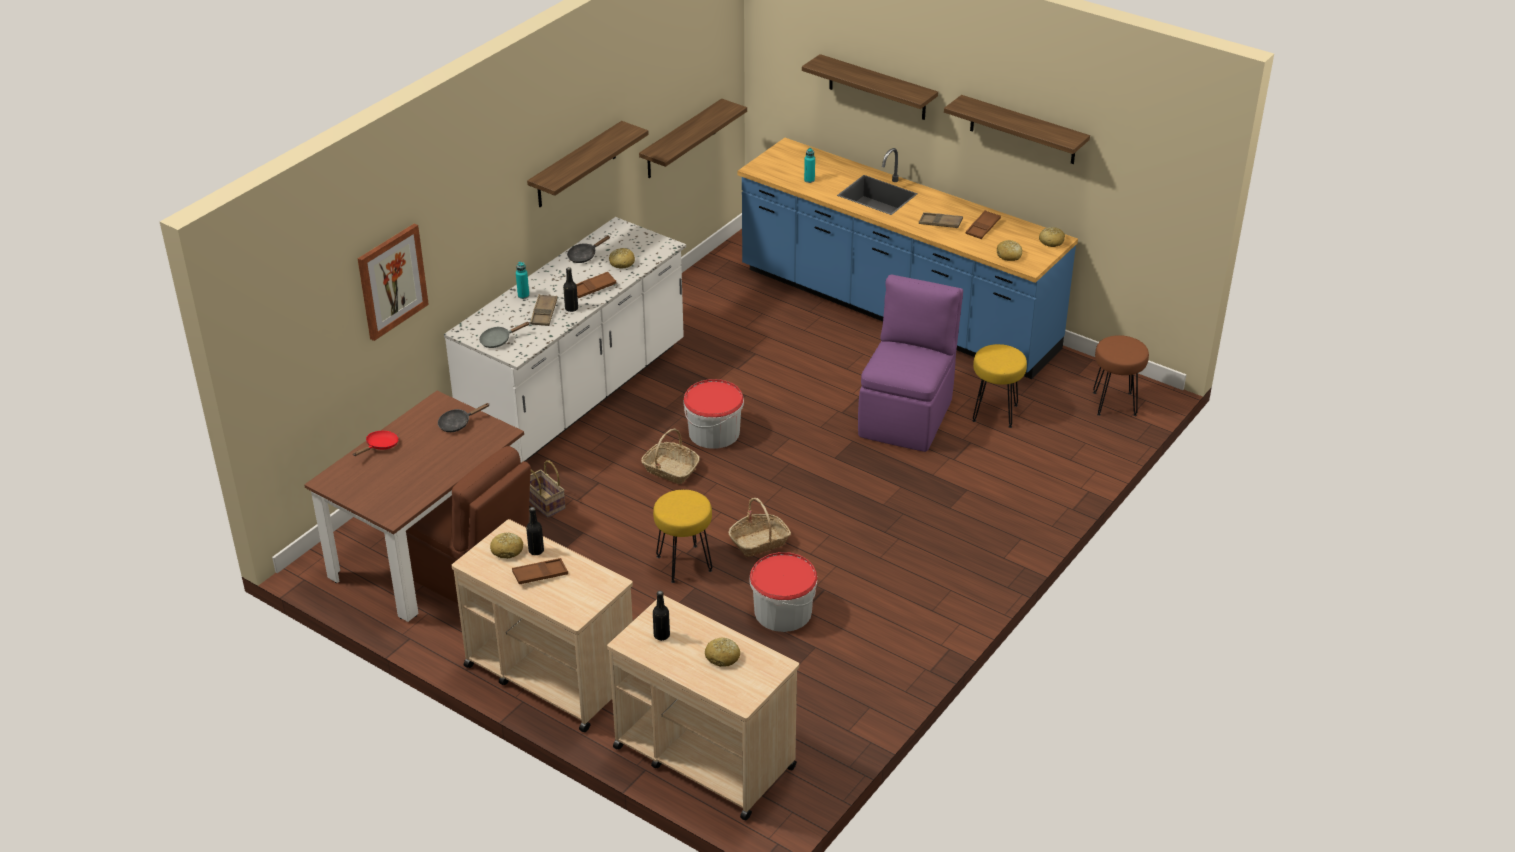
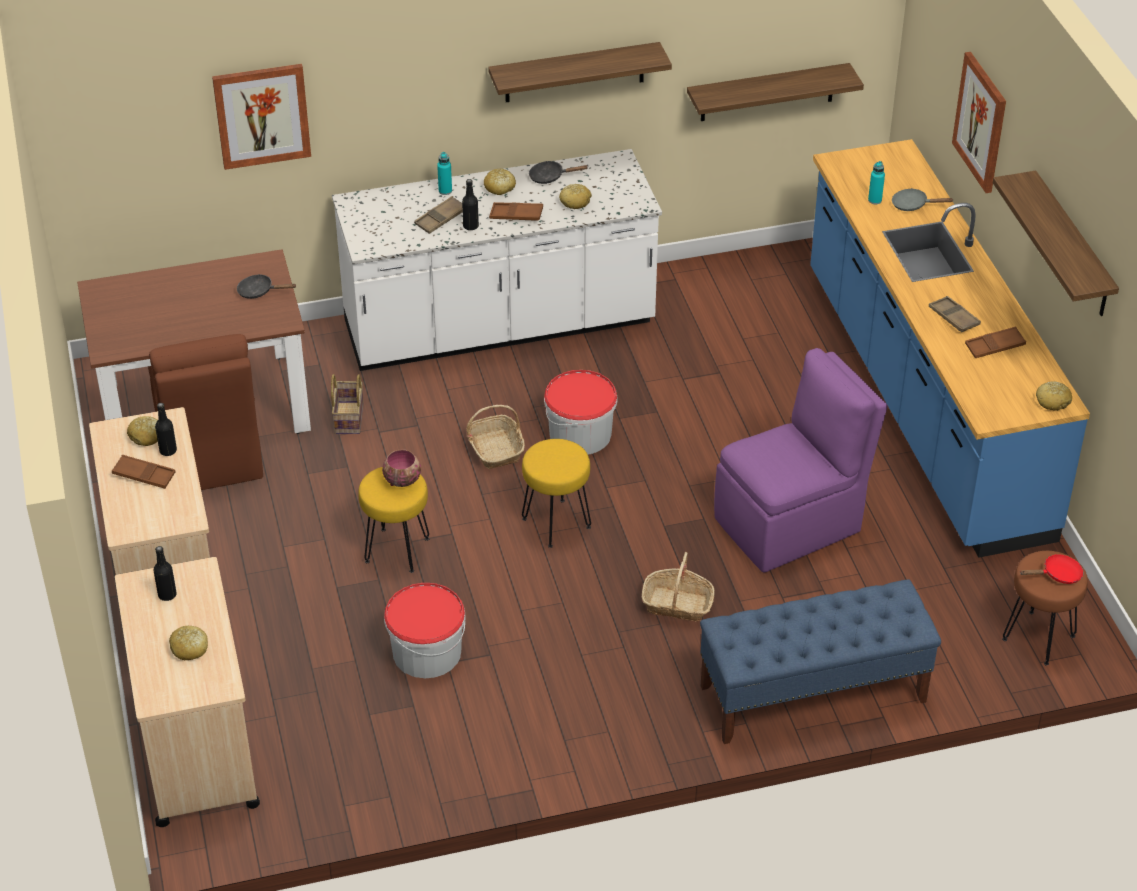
camera: 40 degrees right, 5 degrees up
(380, 446) = (174, 278): red frying pan -> red frying pan (1058, 575)
(498, 340) = (368, 226): grey frying pan -> grey frying pan (913, 205)
(684, 499) = (401, 480): none -> bowl
(759, 542) = (489, 570): basket -> basket (677, 604)
(877, 88) = (981, 122): shelf -> picture
(994, 413) = (888, 572): yellow stool -> yellow stool (555, 523)
(1009, 255) = (981, 393): bread -> bread (499, 187)
(1036, 502) = (812, 694): none -> blue bench

